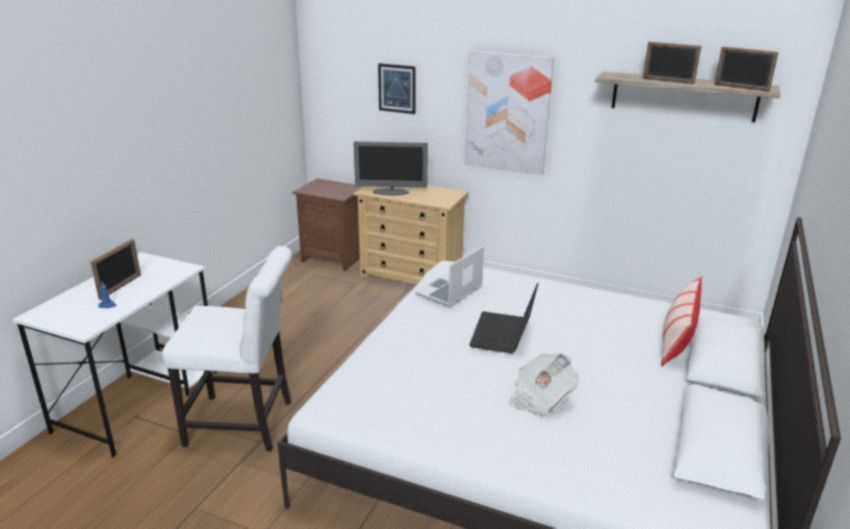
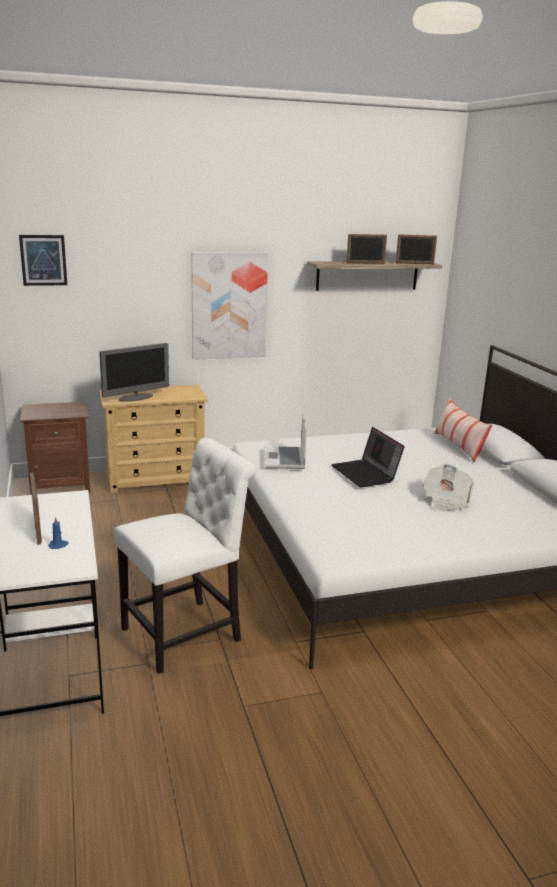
camera: 40 degrees left, 5 degrees down
(397, 88) = (115, 295): picture -> picture (43, 260)

